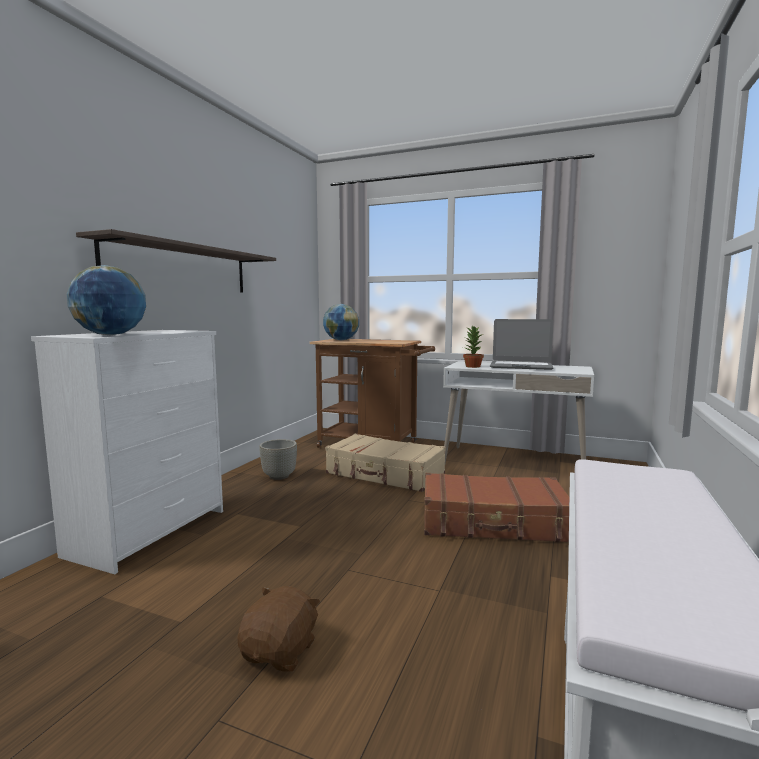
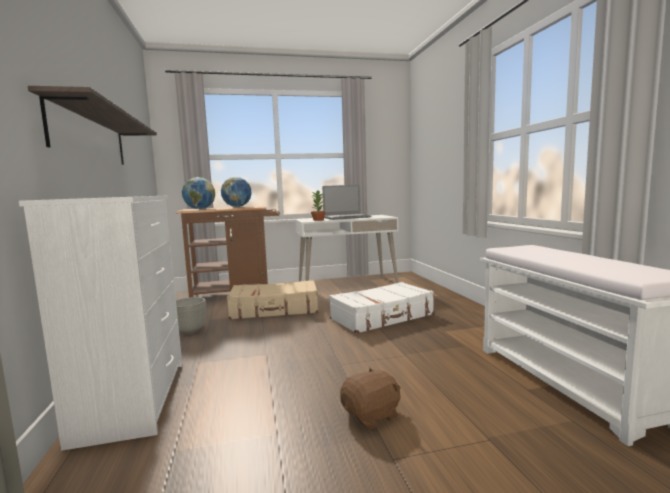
camera: 35 degrees left, 0 degrees up
(110, 335) = (117, 196): globe -> globe (237, 207)
(281, 652) = (372, 415): brown plush toy -> brown plush toy turned 75 degrees clockwise
(493, 523) = (382, 317): brown suitcase -> white suitcase

